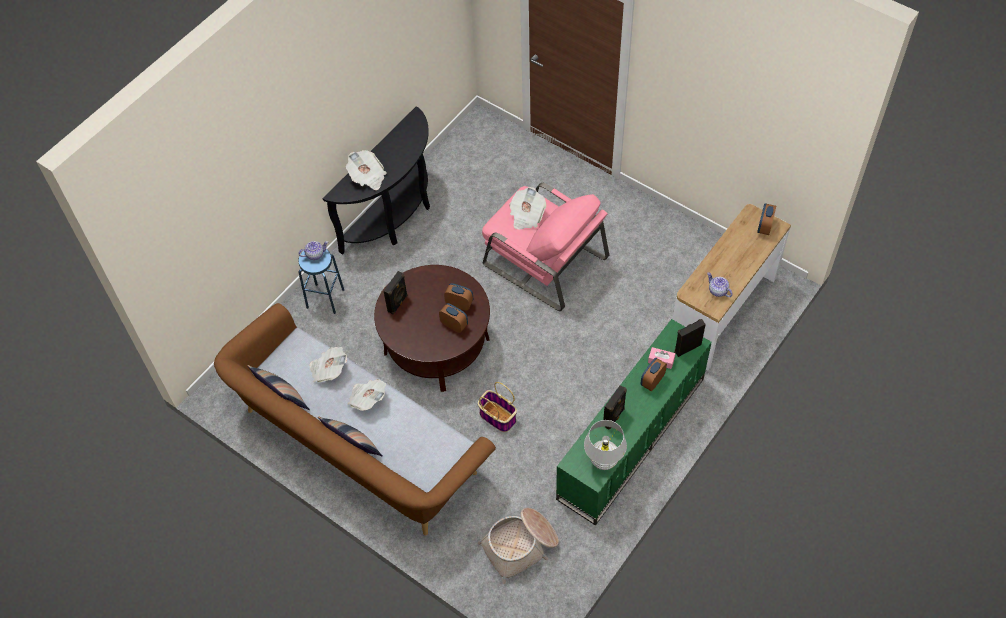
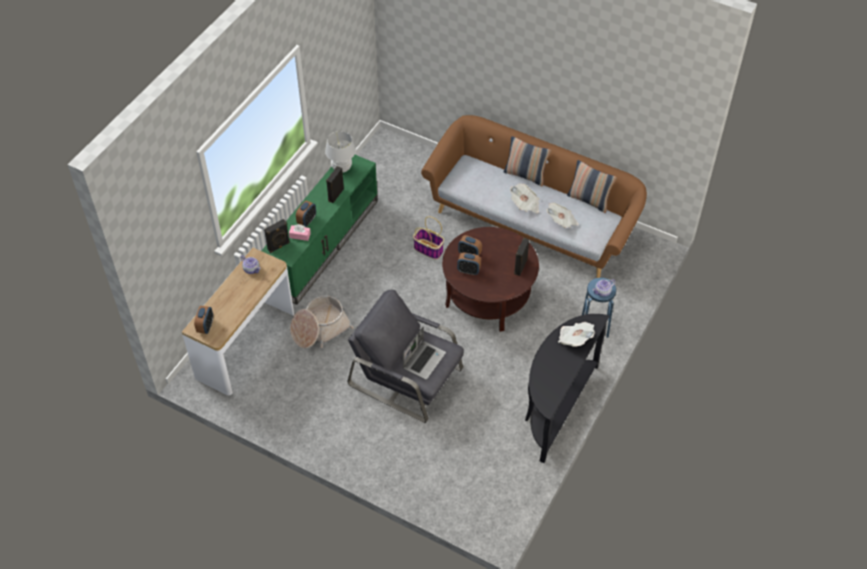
camera: 170 degrees right, 5 degrees down
(521, 546) = (399, 173): basket -> basket (320, 329)
(526, 216) = (424, 360): newspaper -> laptop
(543, 260) = (407, 377): pink armchair -> grey armchair

